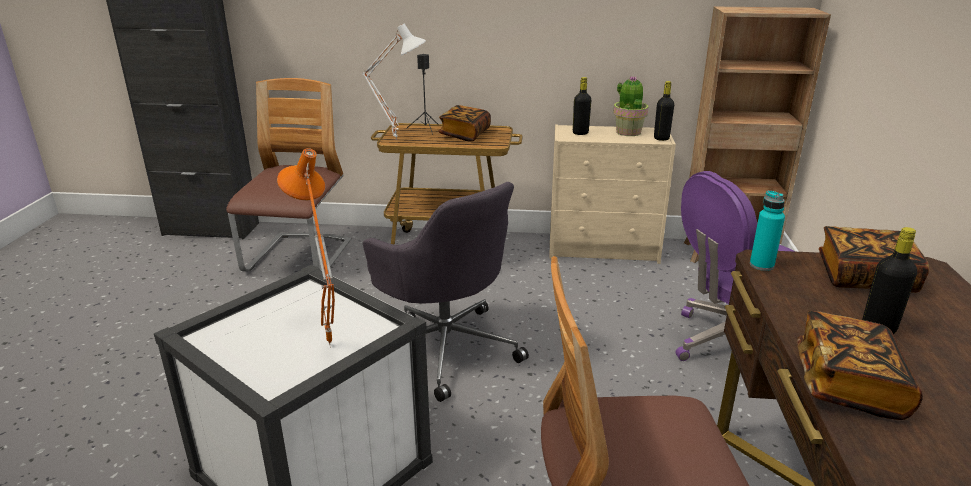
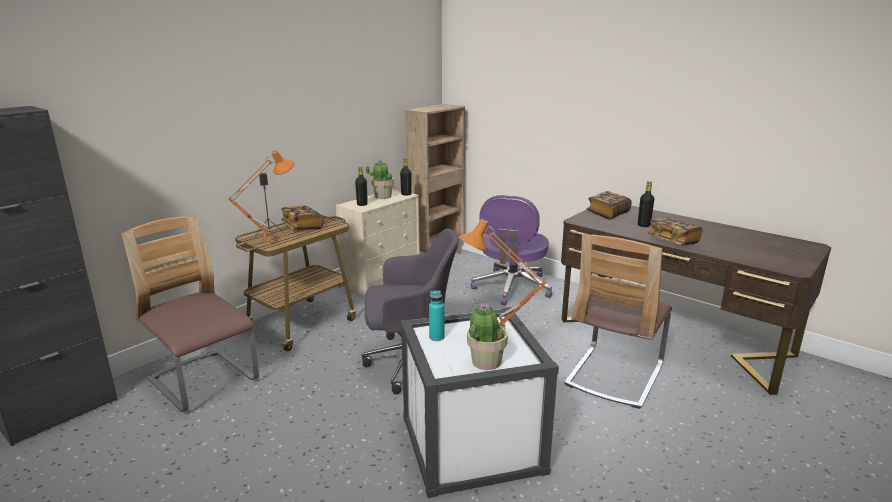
camera: 55 degrees left, 5 degrees down
(251, 356) = (485, 362): none -> potted plant
(397, 139) = (268, 244): white table lamp -> orange table lamp
(761, 265) = (580, 222): turquoise bottle -> turquoise bottle (436, 337)

